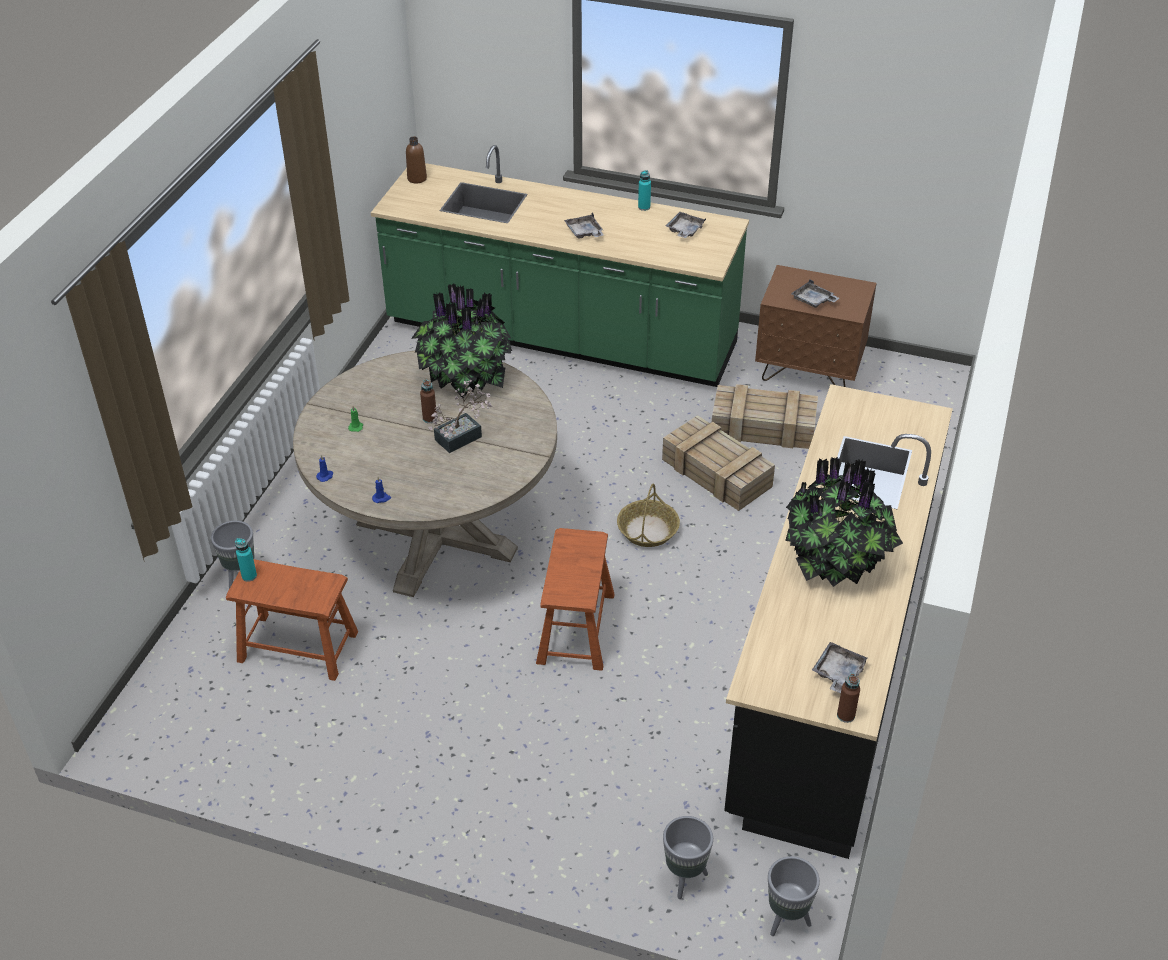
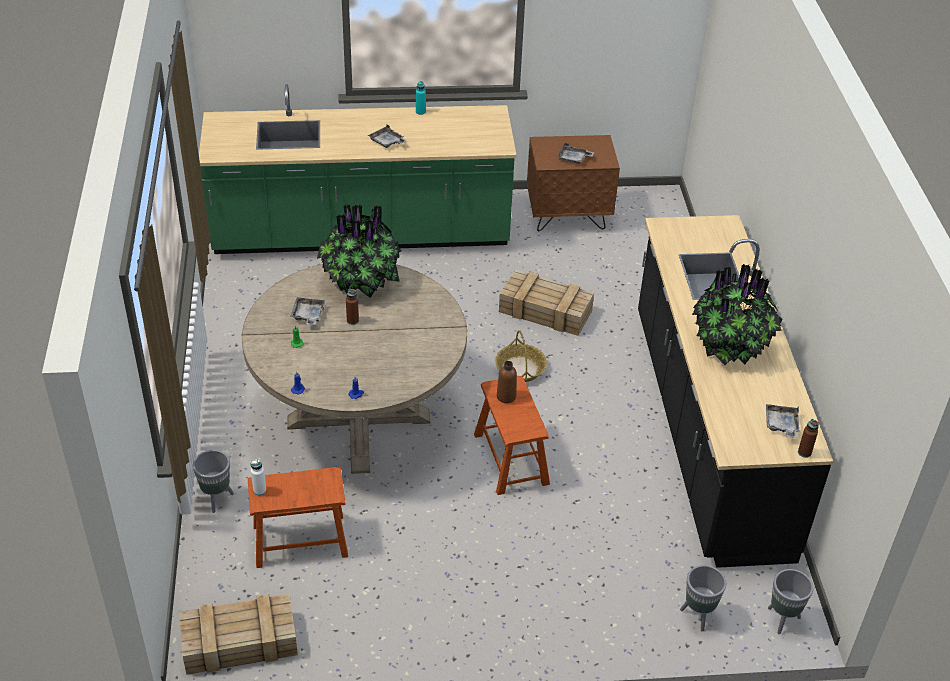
camera: 25 degrees left, 0 degrees up
(249, 576) = (259, 490): turquoise bottle -> white bottle
(417, 178) = (218, 126): brown bottle -> brown bottle (506, 396)
(463, 436) = (388, 328): potted plant -> none
(684, 230) = (464, 124): grey tray -> grey tray (308, 315)
(761, 427) = (557, 268): crate -> crate (238, 643)

